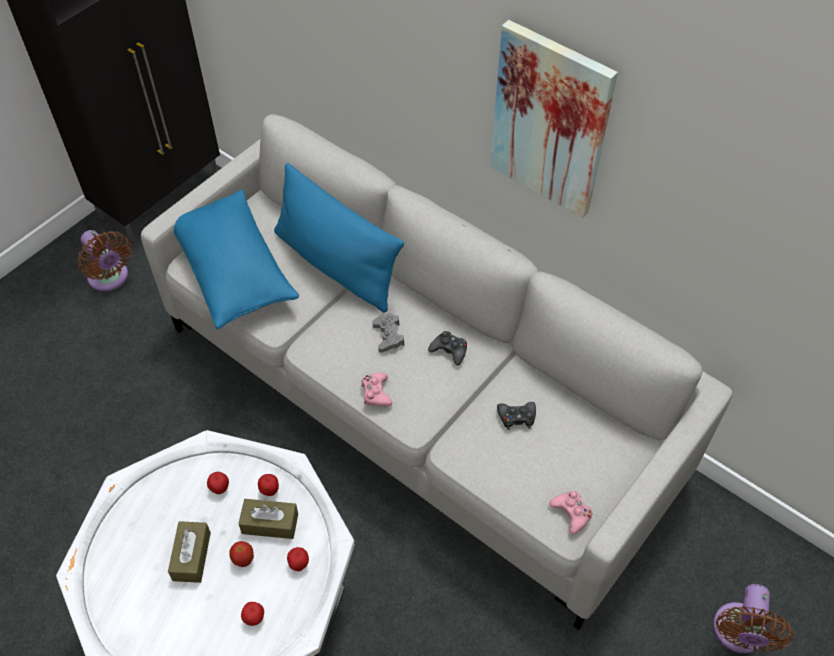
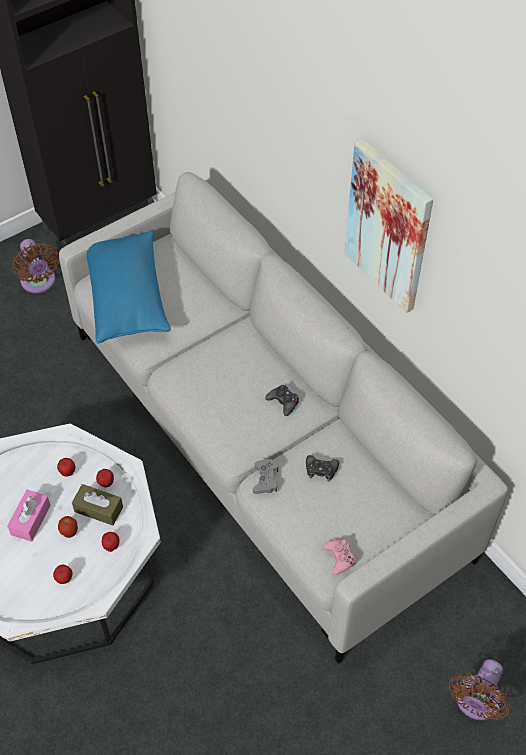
camera: 15 degrees right, 0 degrees up
(192, 556) = (31, 520): brown tissue box -> pink tissue box
(336, 265) = (213, 310): blue pillow -> none
(376, 393) = (211, 423): pink game controller -> none
(388, 336) = (236, 379): grey game controller -> grey game controller (265, 479)

